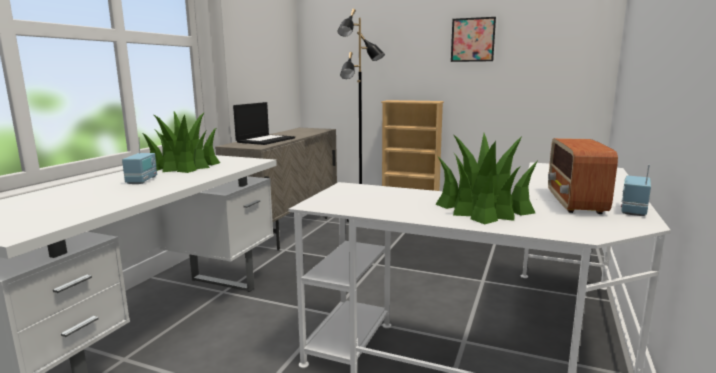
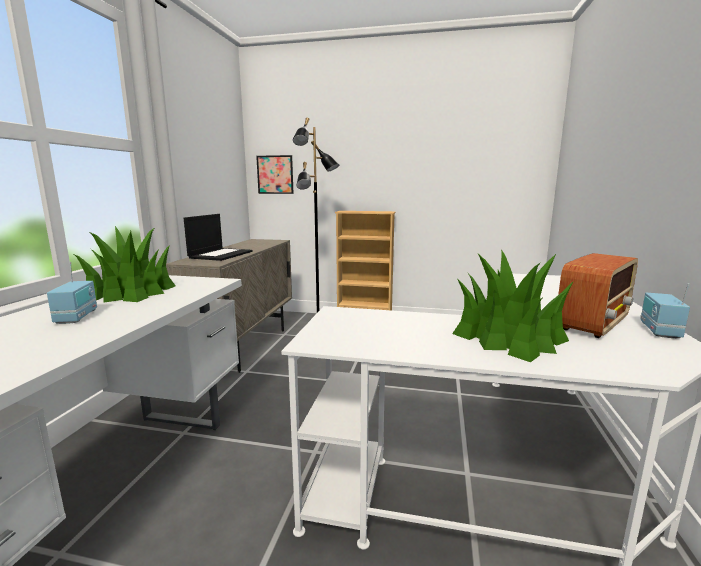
camera: 10 degrees left, 0 degrees up
(472, 40) = (422, 152): picture -> picture (275, 174)
(575, 202) = (593, 323): radio -> radio turned 135 degrees counterclockwise

